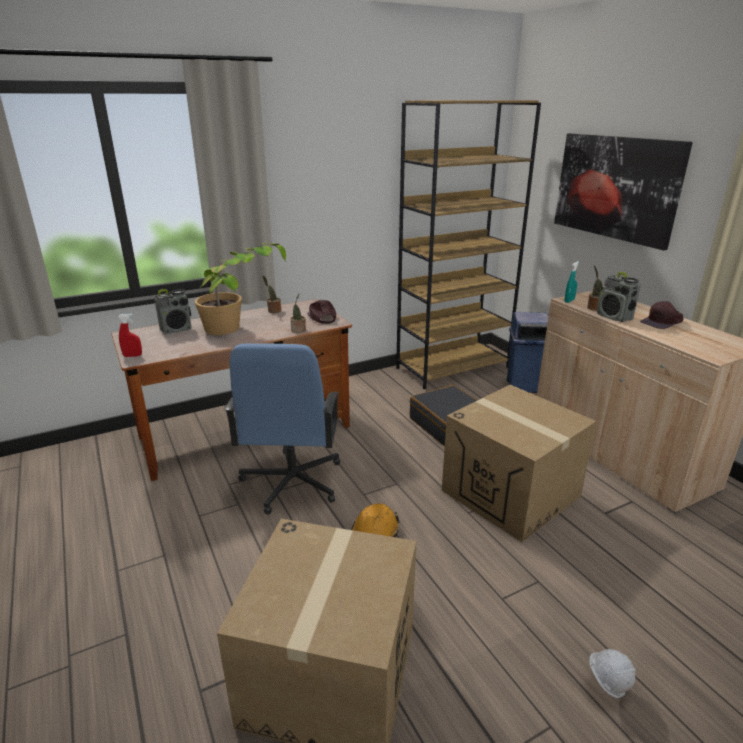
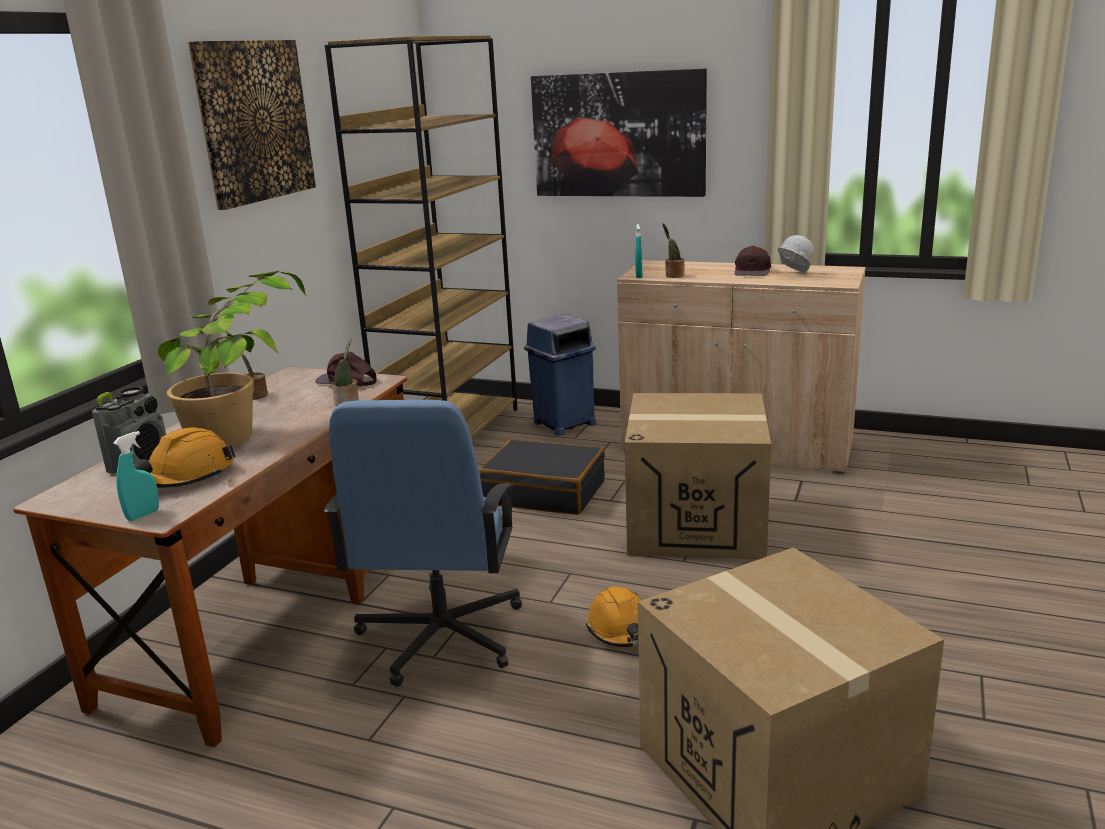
camera: 40 degrees left, 5 degrees down
(132, 356) = (143, 515): red spray bottle -> turquoise spray bottle
(177, 343) = (187, 476): none -> orange hard hat
(292, 482) = (440, 637): blue office chair -> blue office chair turned 45 degrees clockwise
(333, 149) = (254, 121): none -> picture
(605, 687) = (974, 624): white hard hat -> white hard hat (793, 275)
(614, 317) = (707, 278): radio -> none

